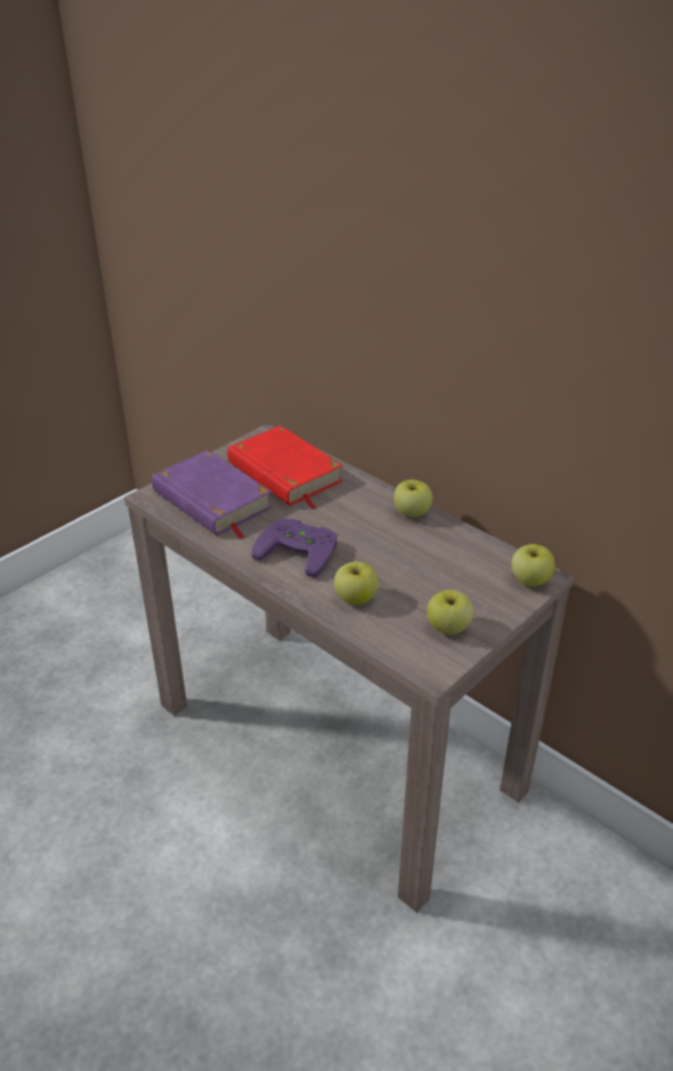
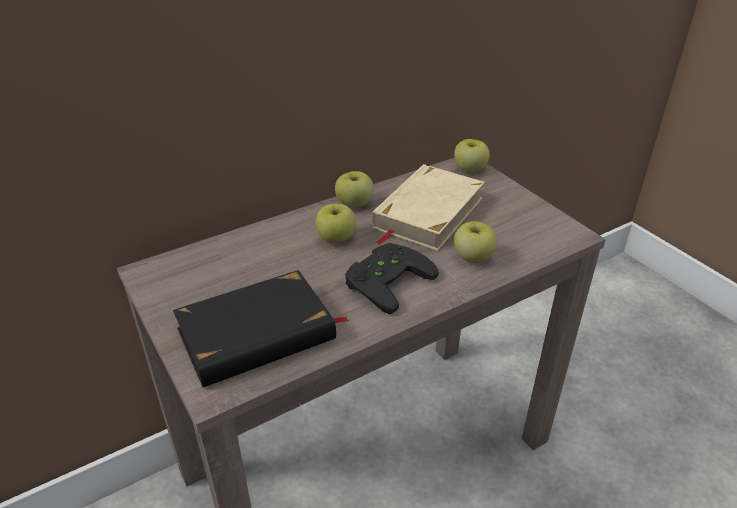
camera: 75 degrees left, 0 degrees up
(211, 500) = (257, 334): purple book -> black book
(284, 472) = (236, 269): red book -> none
(300, 549) = (385, 279): purple game controller -> black game controller
(420, 560) = (427, 213): none -> beige book
(448, 627) = (522, 217): apple -> apple (336, 238)

